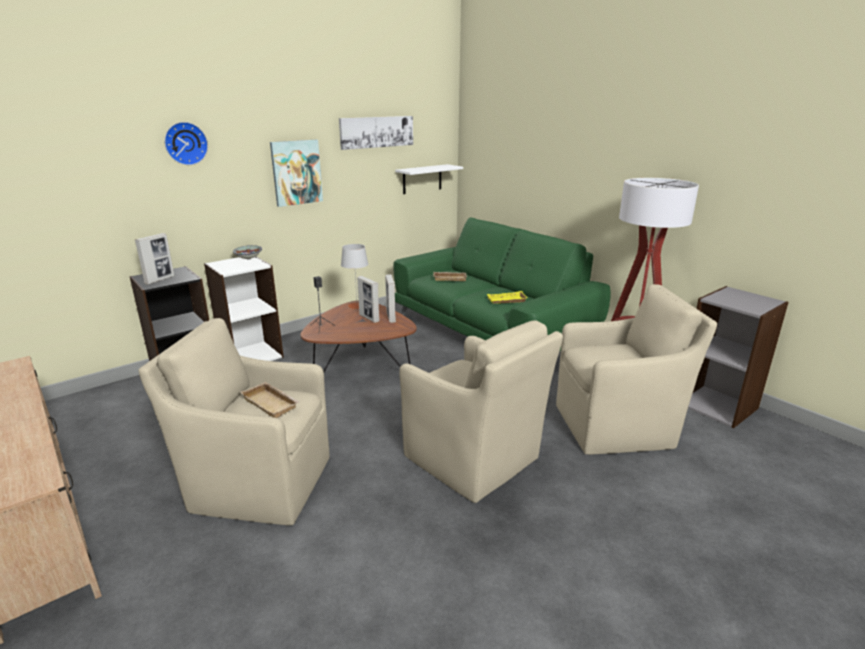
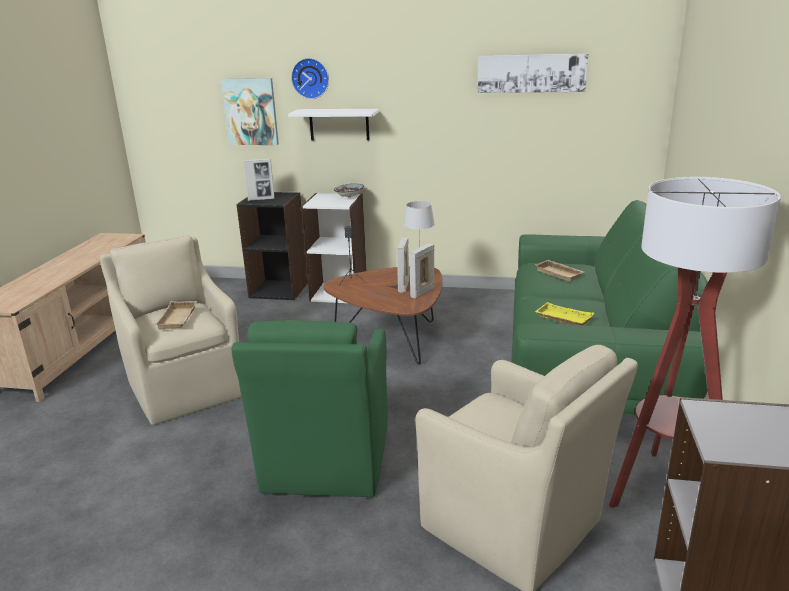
camera: 50 degrees right, 0 degrees up
(296, 172) = (420, 114): picture -> picture (251, 112)
(422, 179) = (600, 138): white shelf -> white shelf (339, 124)
(474, 460) = (325, 462): beige armchair -> green armchair

